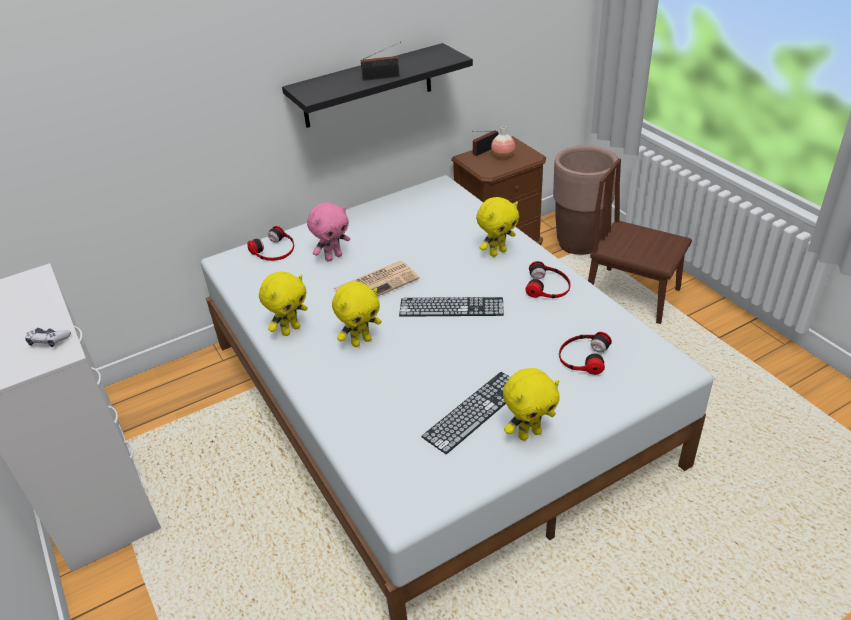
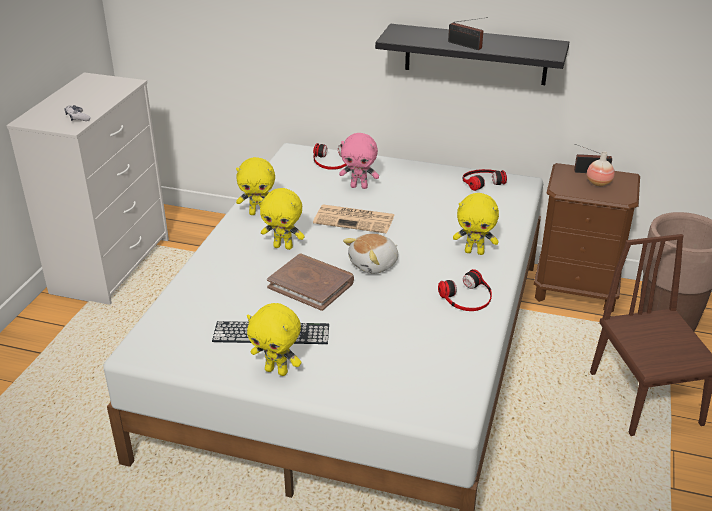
camera: 45 degrees right, 5 degrees down
(436, 354) = (311, 285): none -> brown book
(451, 307) = (374, 264): keyboard -> plush toy
(583, 357) = (400, 357): headphones -> headphones (482, 181)

